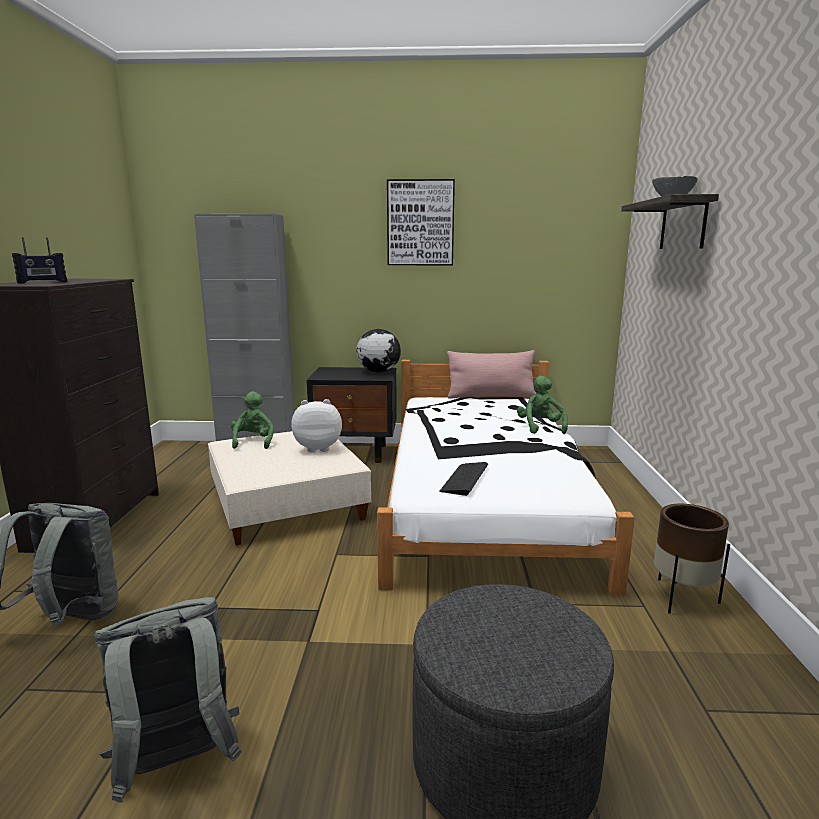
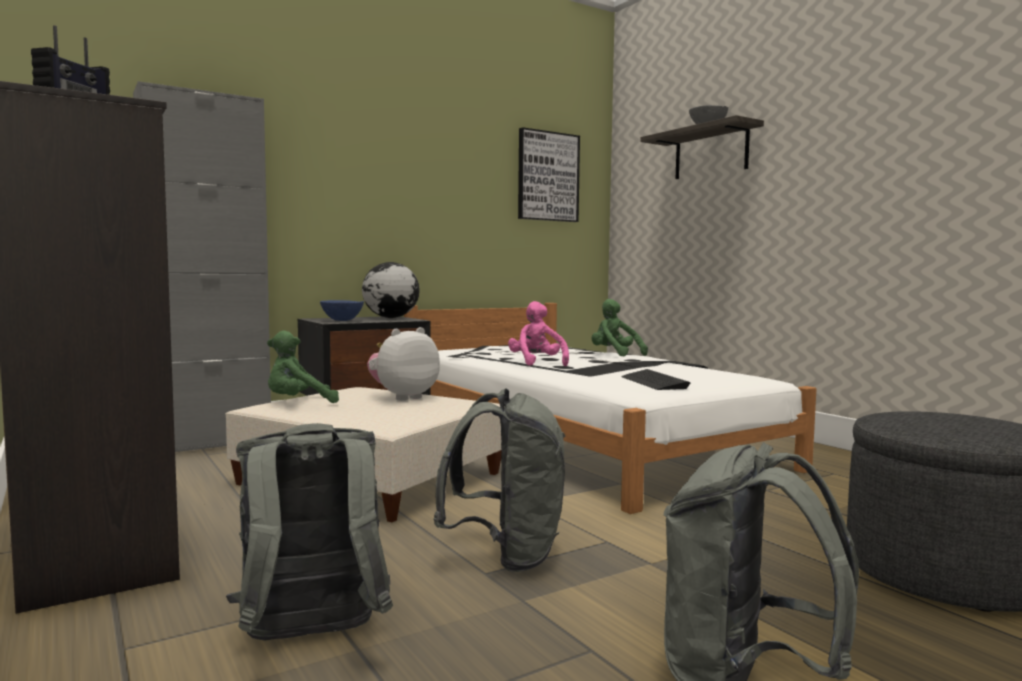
camera: 35 degrees left, 10 degrees down
(243, 598) = (507, 556): none -> grey backpack
(253, 442) = (299, 403): green plush toy -> green plush toy turned 75 degrees counterclockwise
(331, 375) = (341, 320): none -> blue bowl
(420, 223) = (423, 140): picture -> picture (547, 176)
(443, 431) = (537, 363): none -> pink plush toy
(491, 396) = (507, 344): pink pillow -> none
(681, 598) = (844, 464): brown planter -> none

